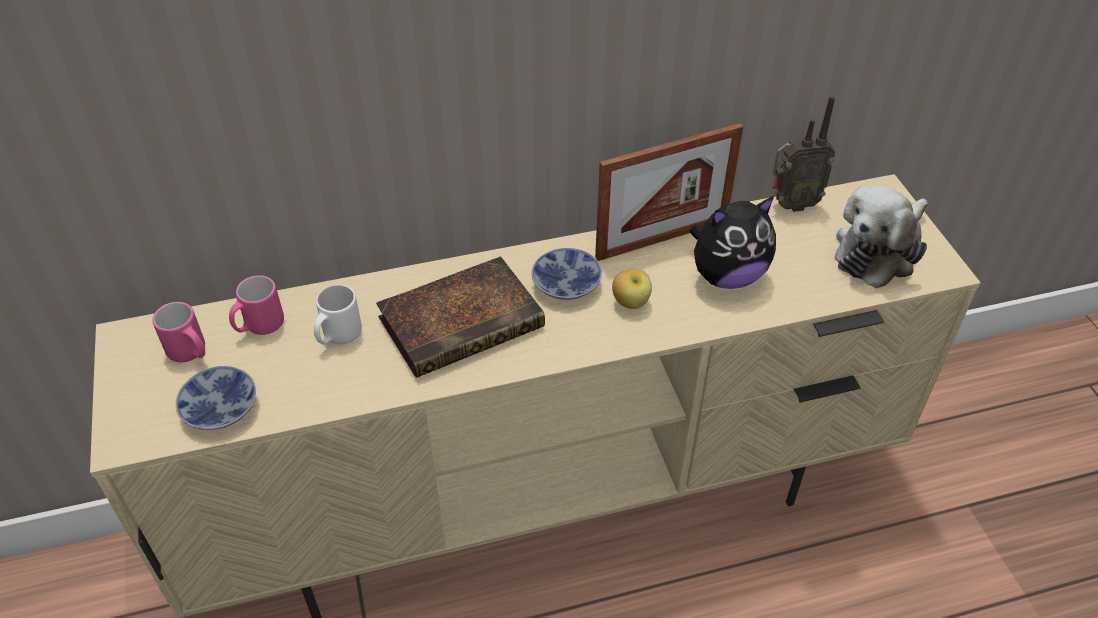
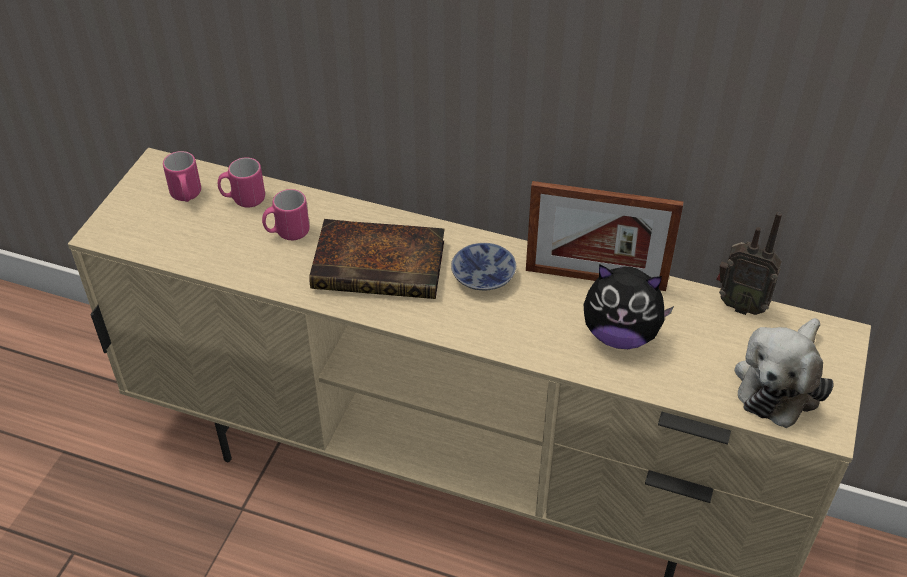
camera: 35 degrees right, 0 degrees up
(218, 407) = (172, 241): bowl -> none
(338, 336) = (287, 232): white mug -> pink mug
(631, 303) = (520, 316): apple -> none
(878, 251) = (780, 382): plush toy -> plush toy turned 45 degrees counterclockwise

